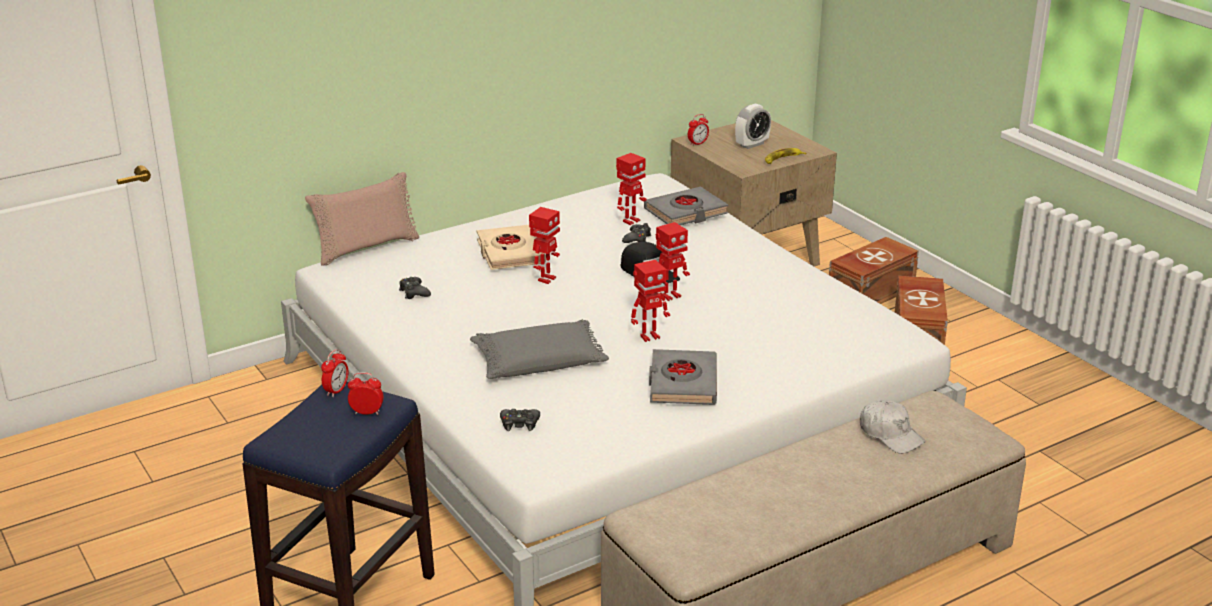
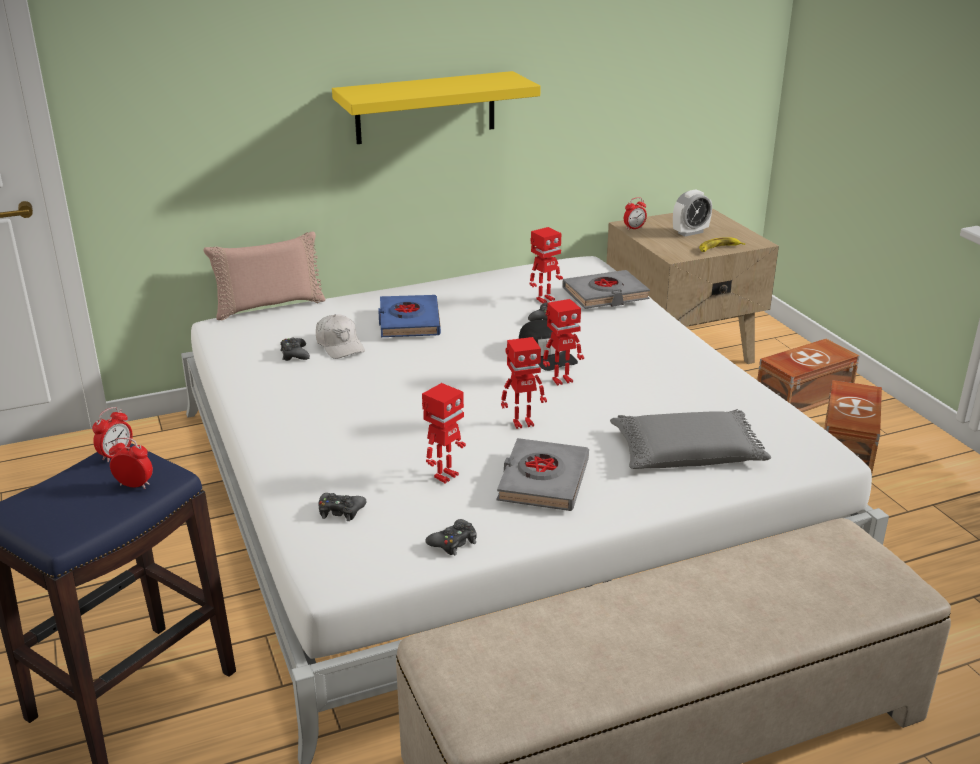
camera: 10 degrees right, 0 degrees up
(502, 45) = (425, 107): none -> yellow shelf
(510, 253) = (409, 322): beige book -> blue book
(539, 358) = (393, 436): grey pillow -> grey pillow (687, 449)
(546, 279) = (435, 351): toy robot -> toy robot (445, 476)
(625, 439) = (453, 542): none -> black game controller
(890, 435) = (779, 571): white cap -> white cap (340, 345)

